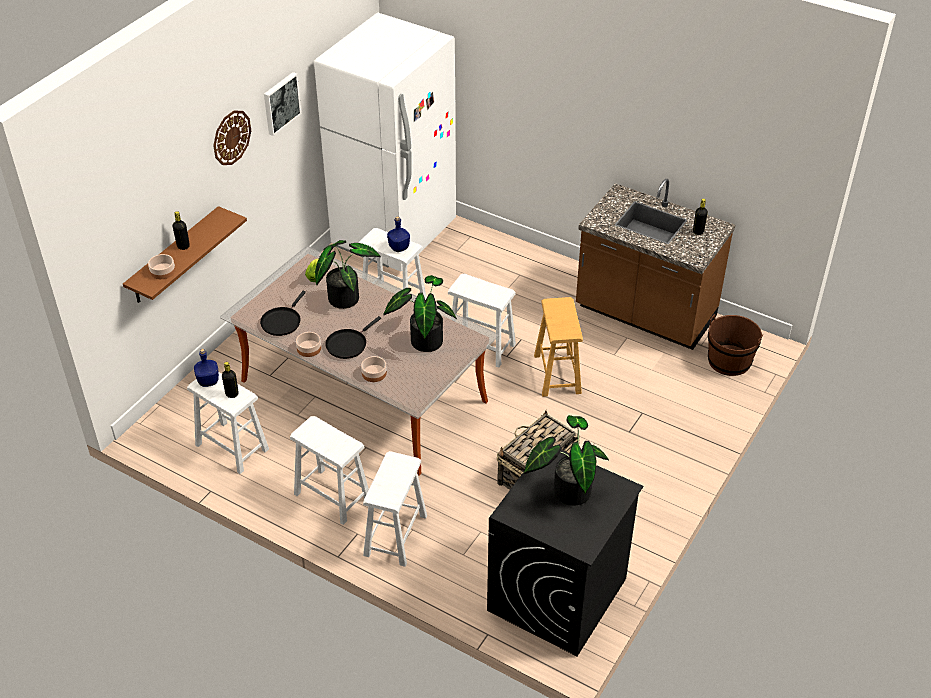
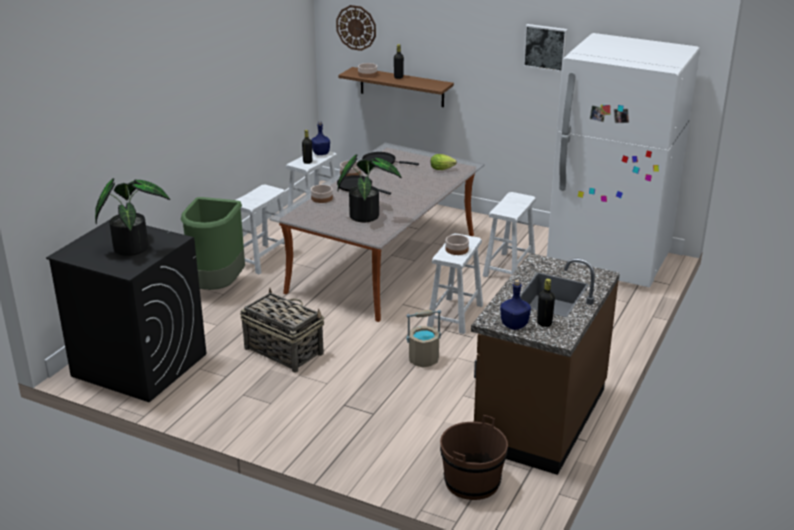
camera: 85 degrees right, 15 degrees down
(231, 137) = (481, 35): wall clock -> wall clock (356, 27)
(344, 296) = (418, 181): potted plant -> none
(395, 535) = (217, 287): white stool -> green trash can
(398, 247) = (508, 208): blue bottle -> blue bottle (514, 325)
(485, 290) = (457, 249): none -> bowl
(557, 374) = (424, 359): brown stool -> beige bucket

